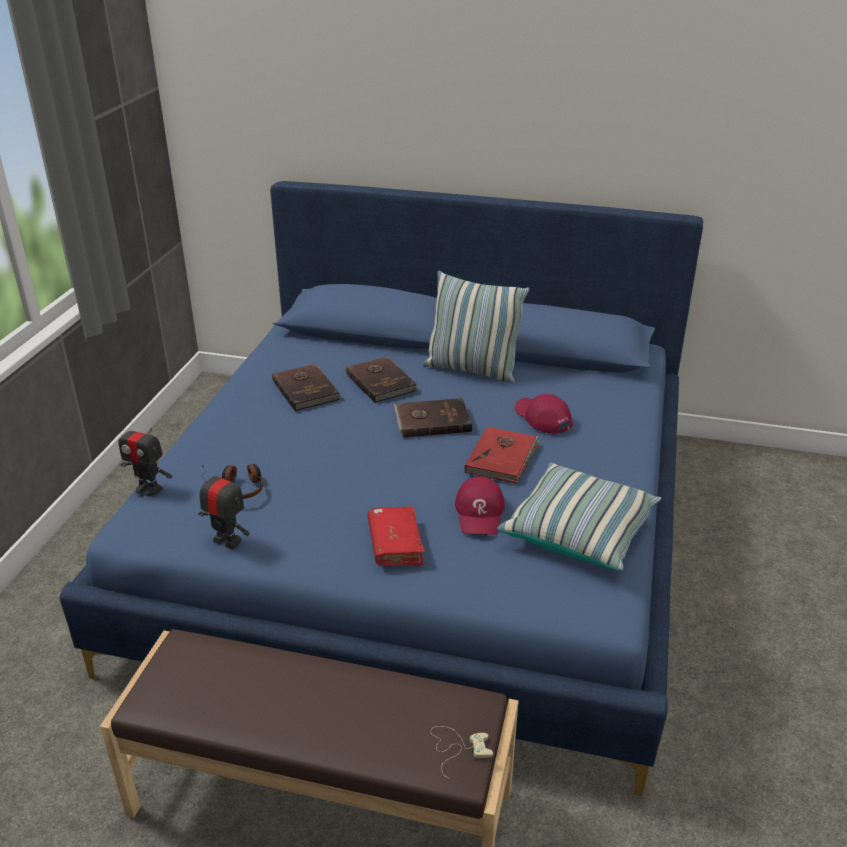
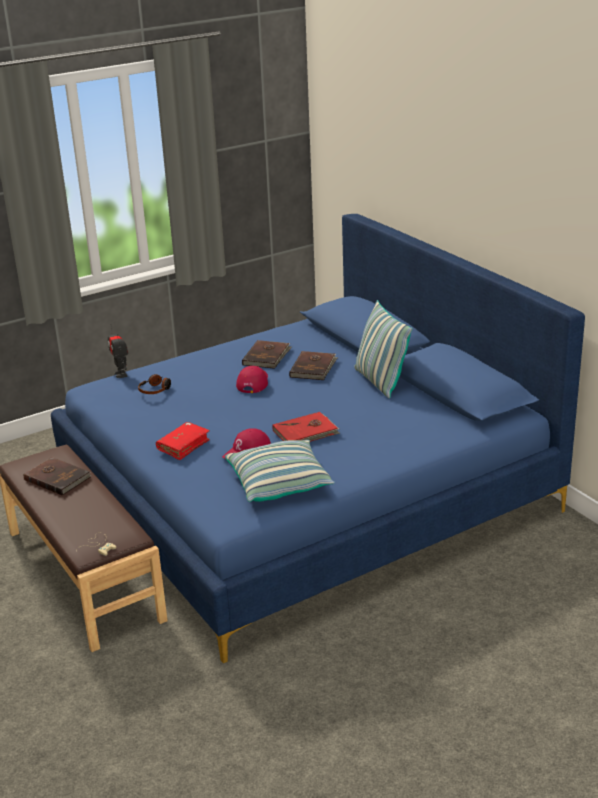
camera: 45 degrees right, 5 degrees down
(227, 541) = (116, 410): toy robot -> none
(432, 420) = (303, 398): brown book -> brown book (57, 478)
(542, 418) = (369, 423): red cap -> red cap (253, 383)

